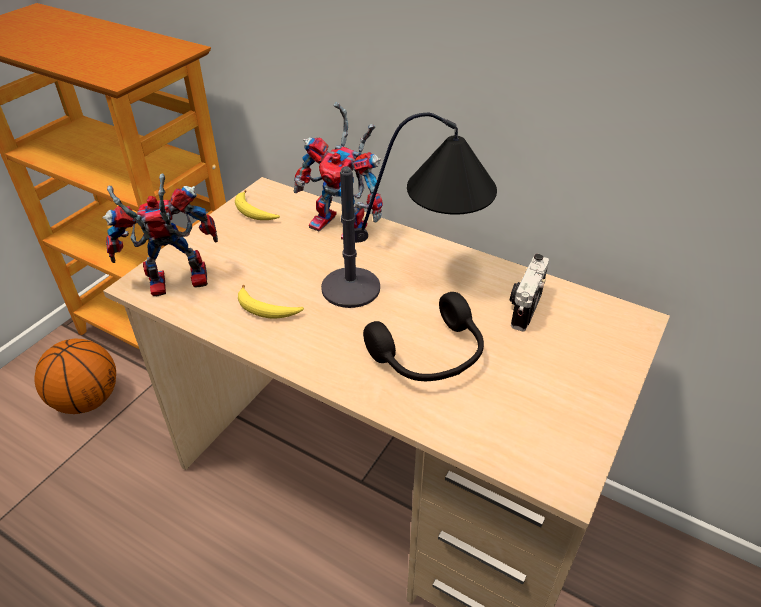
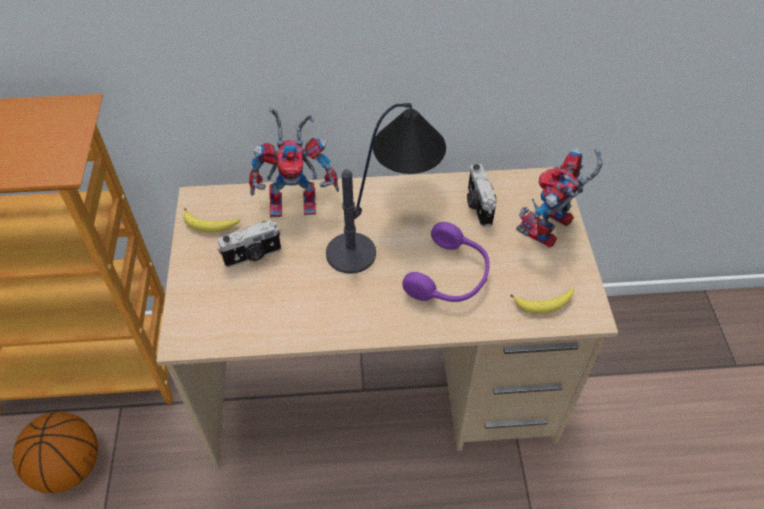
camera: 35 degrees left, 10 degrees up
(173, 285) = (212, 324): toy robot -> toy robot (550, 232)
(263, 250) = (253, 256): none -> camera
(267, 309) = (307, 304): banana -> banana (544, 304)
(430, 356) = (450, 277): black headphones -> purple headphones

